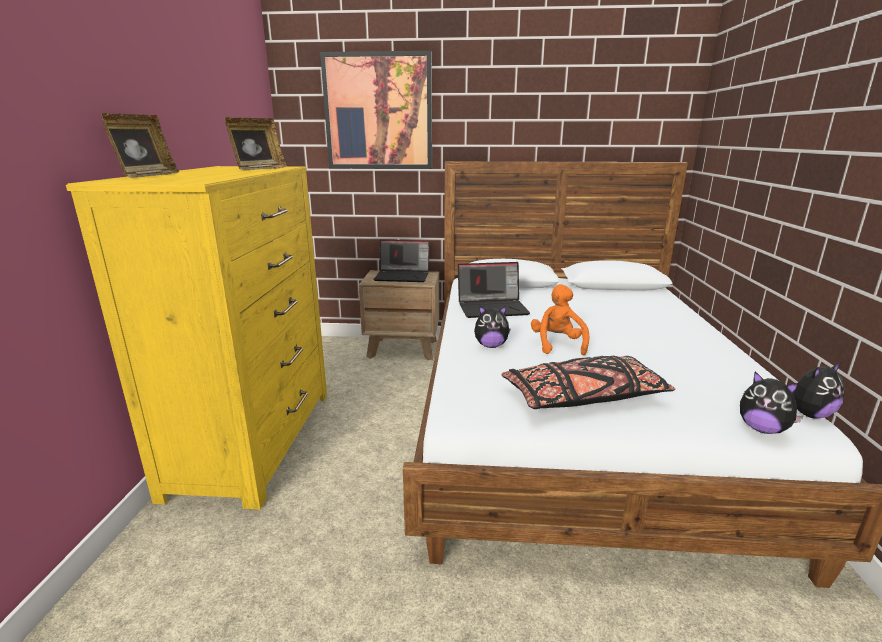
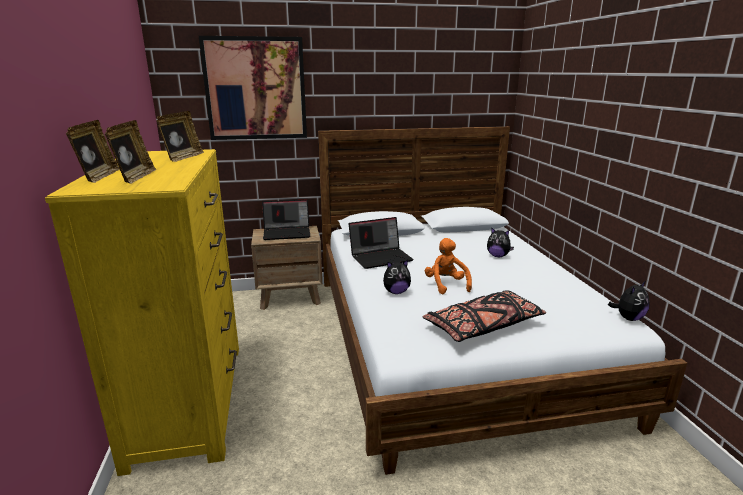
camera: 15 degrees left, 0 degrees up
(179, 177) = (135, 178): none -> picture frame
(762, 429) = (605, 333): plush toy -> plush toy (498, 256)

